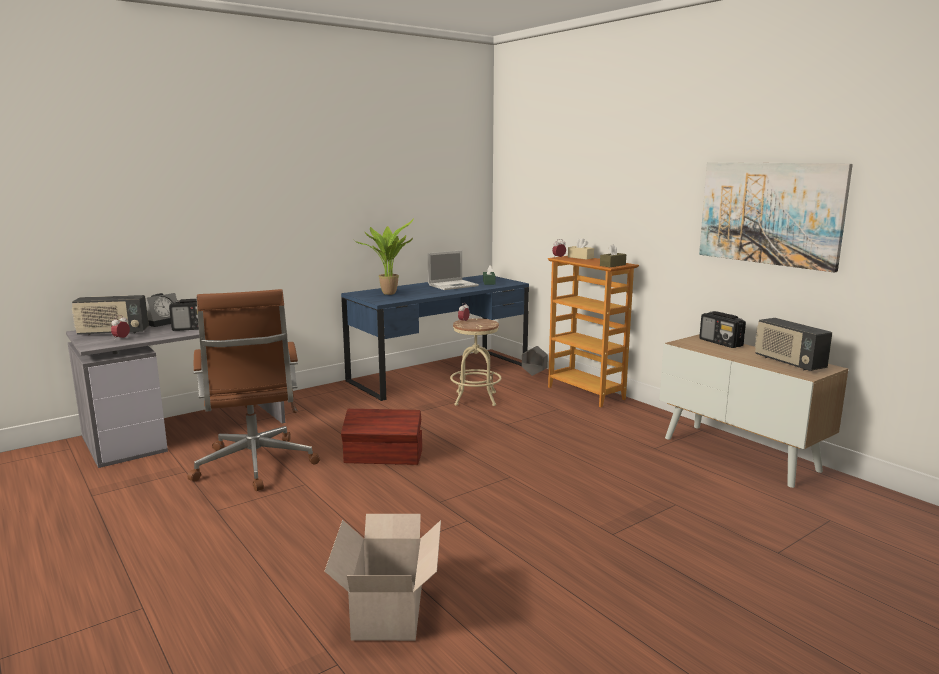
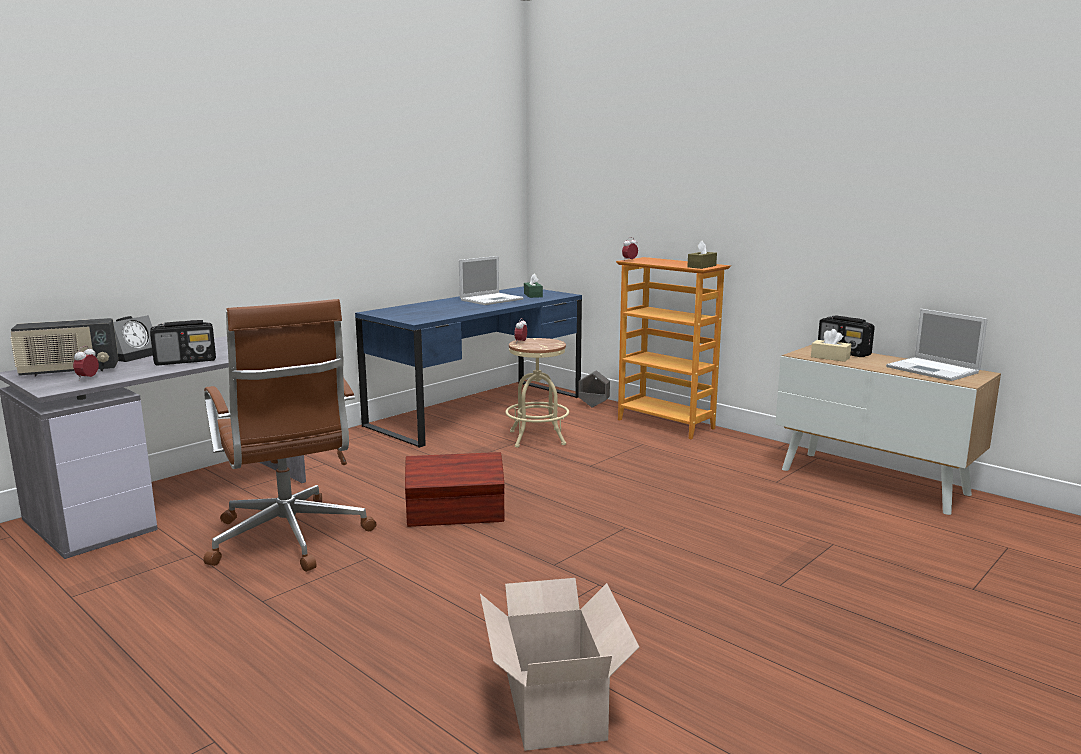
camera: 10 degrees left, 0 degrees up
(389, 293) = (417, 310): potted plant -> none
(580, 257) = (654, 259): beige tissue box -> beige tissue box (830, 357)
(769, 213) = (899, 197): picture -> none
(788, 362) = (934, 370): radio -> laptop

